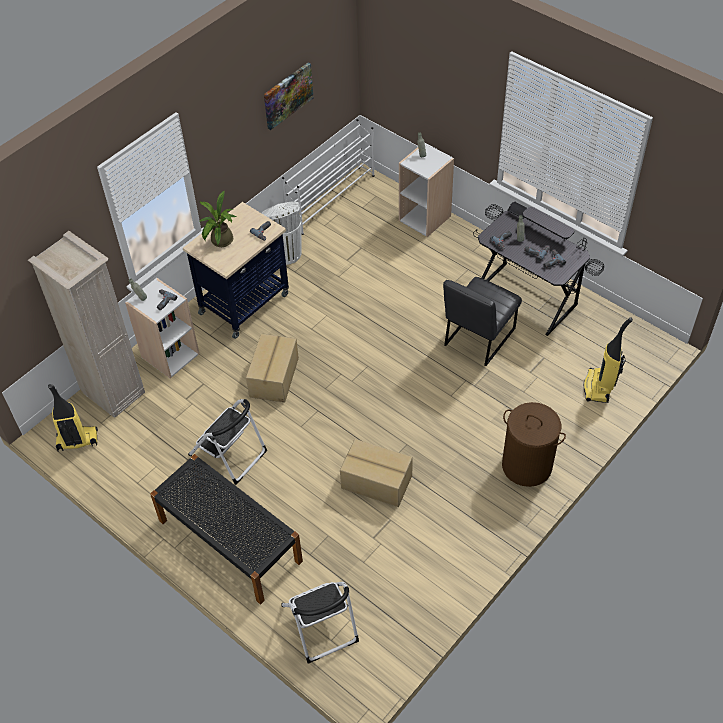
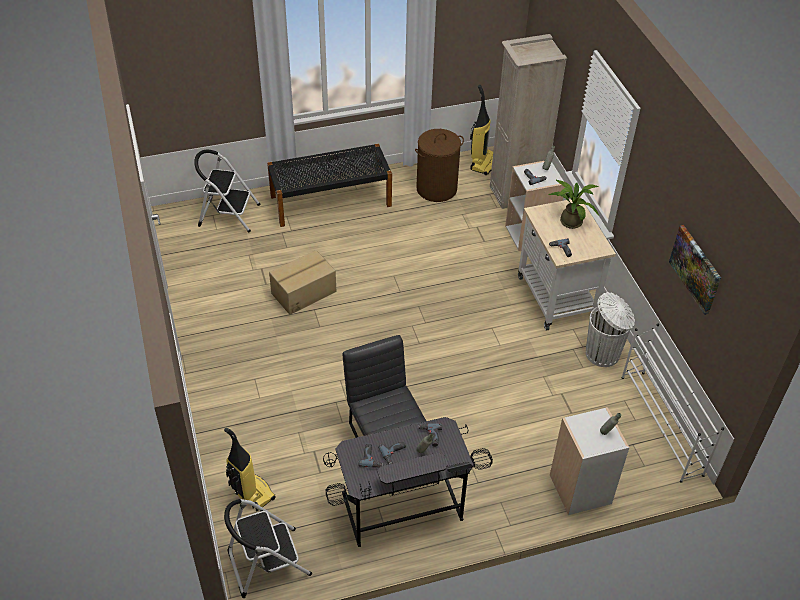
camera: 120 degrees right, 5 degrees down
(229, 454) = (403, 228): step ladder -> step ladder (266, 563)
(244, 303) = (556, 299): blue cart -> white cart
(275, 377) = (456, 282): cardboard box -> none
(527, 465) = (228, 388): brown laundry basket -> brown laundry basket (436, 189)

